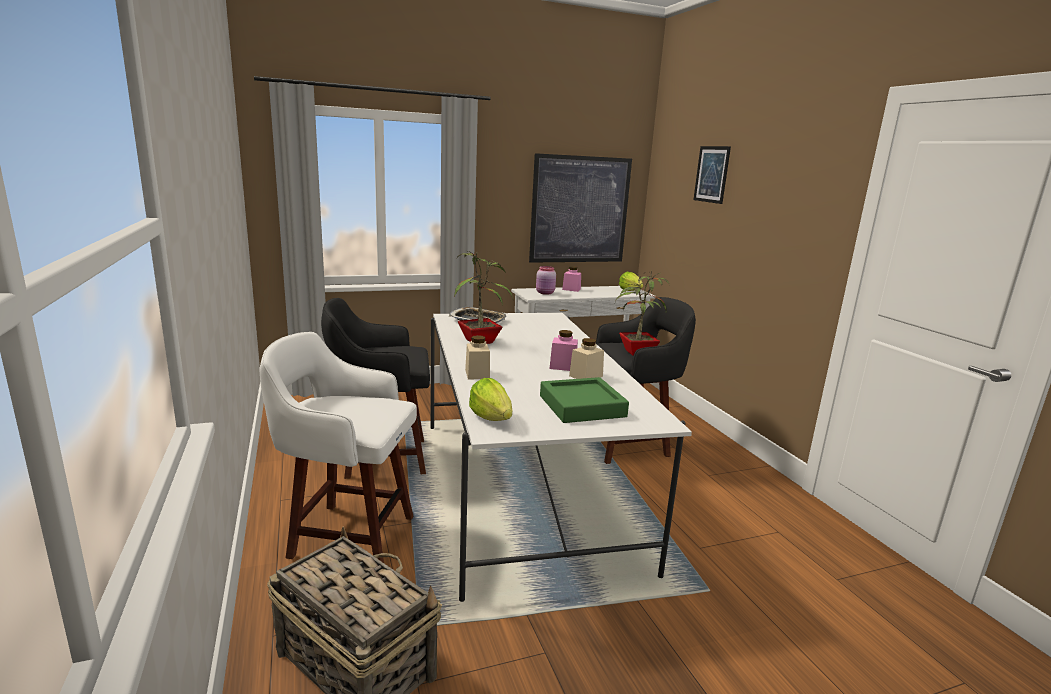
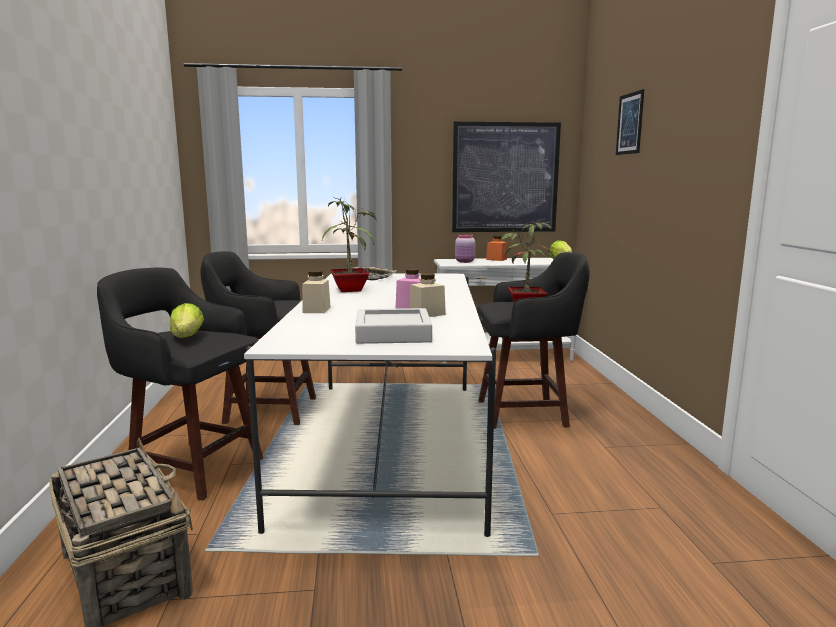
camera: 15 degrees right, 5 degrees down
(347, 535) = (193, 468): white stool -> black stool
(491, 418) = (288, 337): lettuce -> lettuce (187, 337)
(571, 289) = (496, 259): pink jar -> orange jar
(582, 406) = (393, 333): green tray -> grey tray

